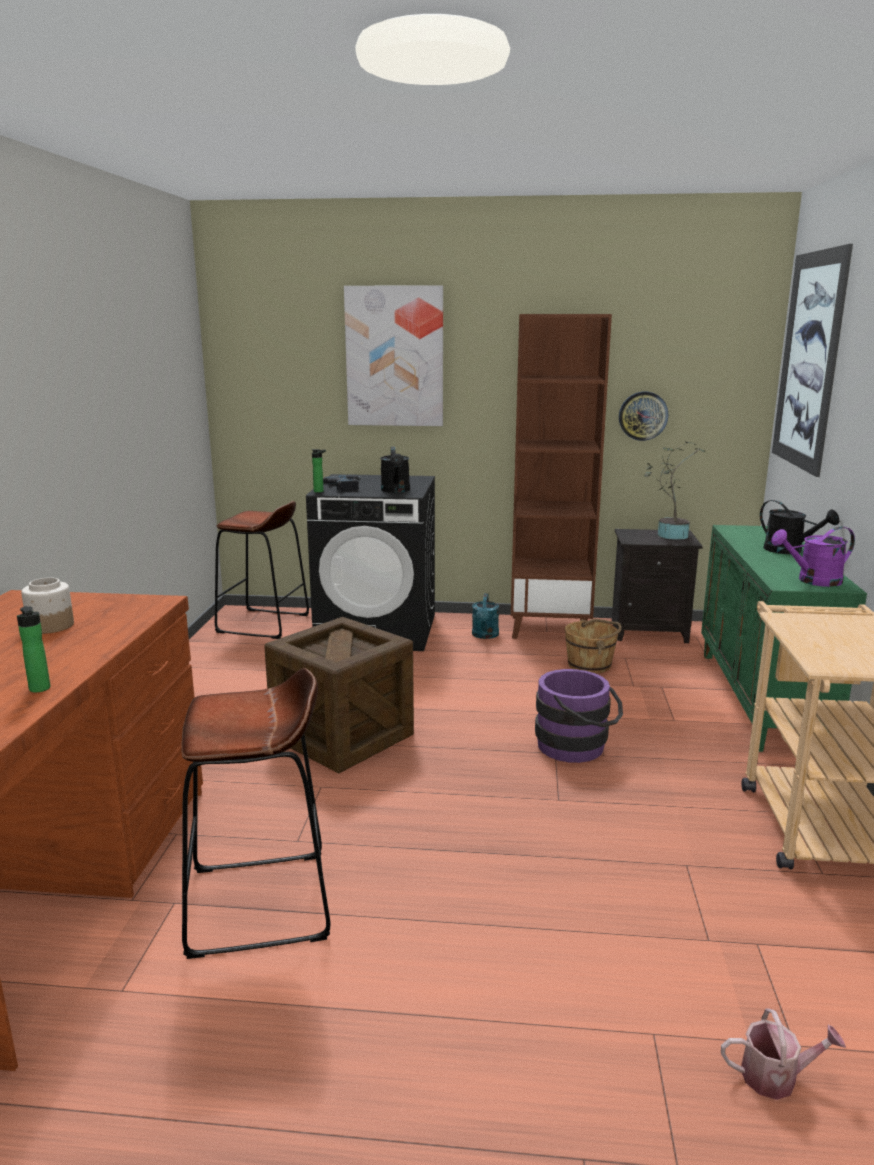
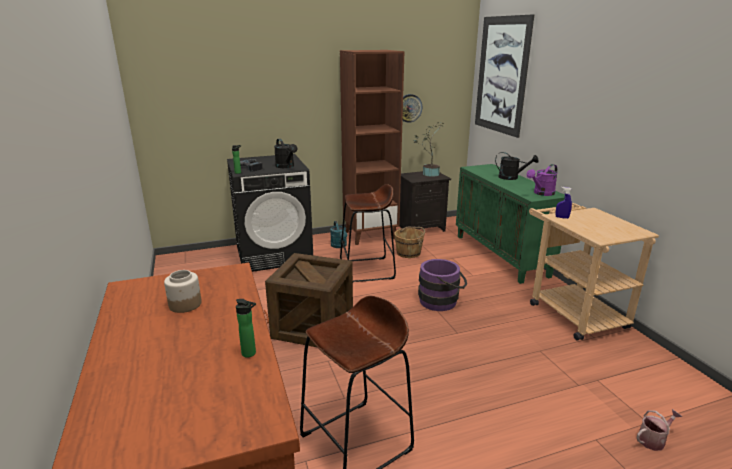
camera: 25 degrees left, 5 degrees up
(263, 624) = (195, 263): brown stool -> brown stool (367, 270)
(394, 357) = (263, 79): picture -> none
(793, 621) = (562, 217): none -> blue spray bottle

